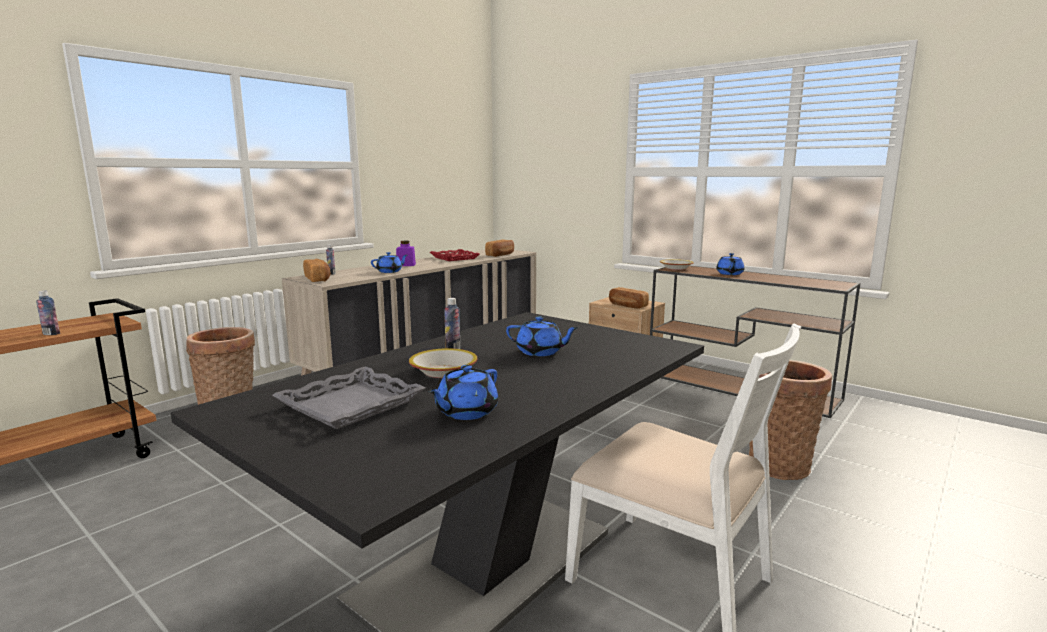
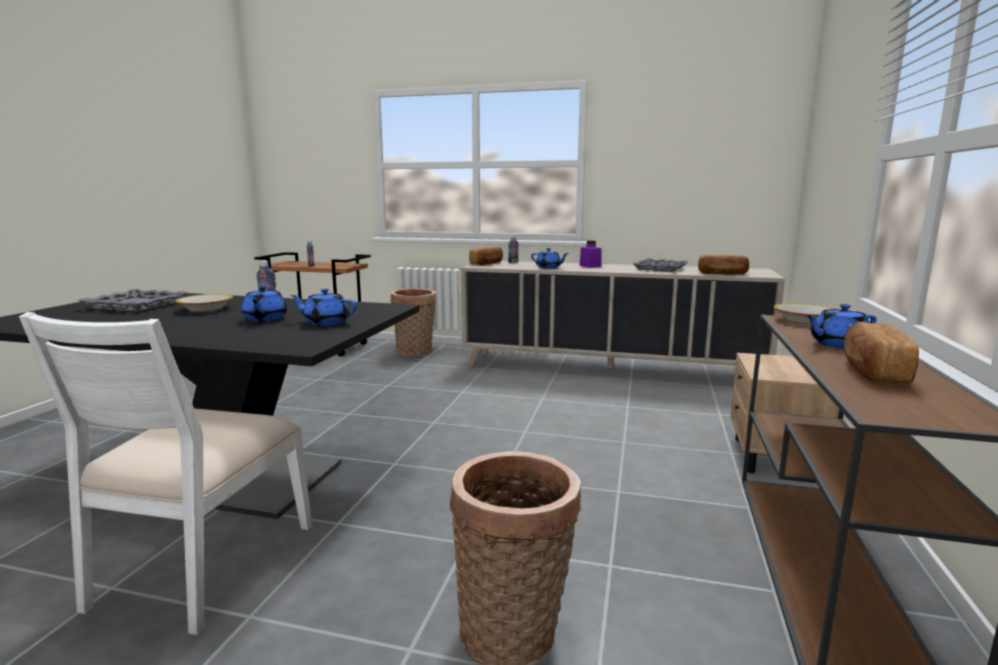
camera: 65 degrees right, 0 degrees up
(454, 258) = (660, 268): red tray -> grey tray
(465, 412) = (110, 321): blue teapot -> blue teapot (325, 322)
(627, 306) = (764, 369): bread -> bread (872, 371)

